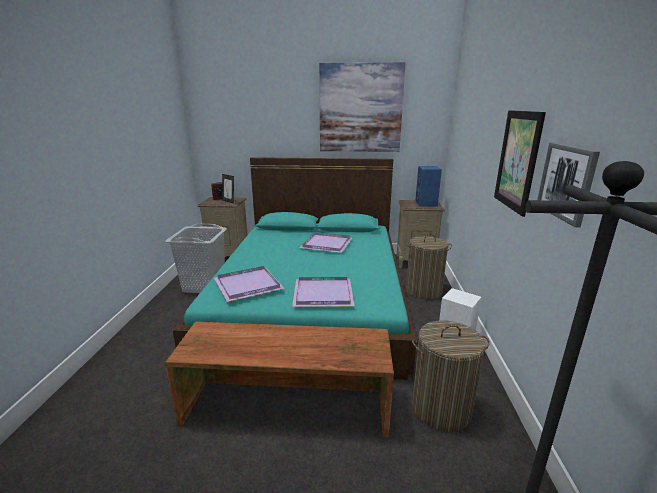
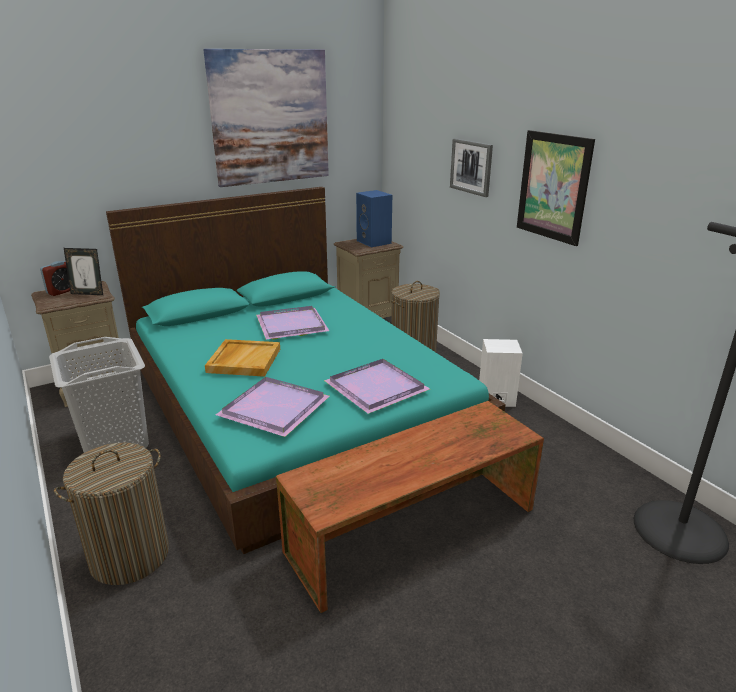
camera: 35 degrees left, 5 degrees up
(273, 255) = (244, 360): none -> beige tray
(441, 408) = (545, 464): laundry basket -> laundry basket (130, 556)
(566, 182) = (640, 210): picture -> picture (471, 167)

